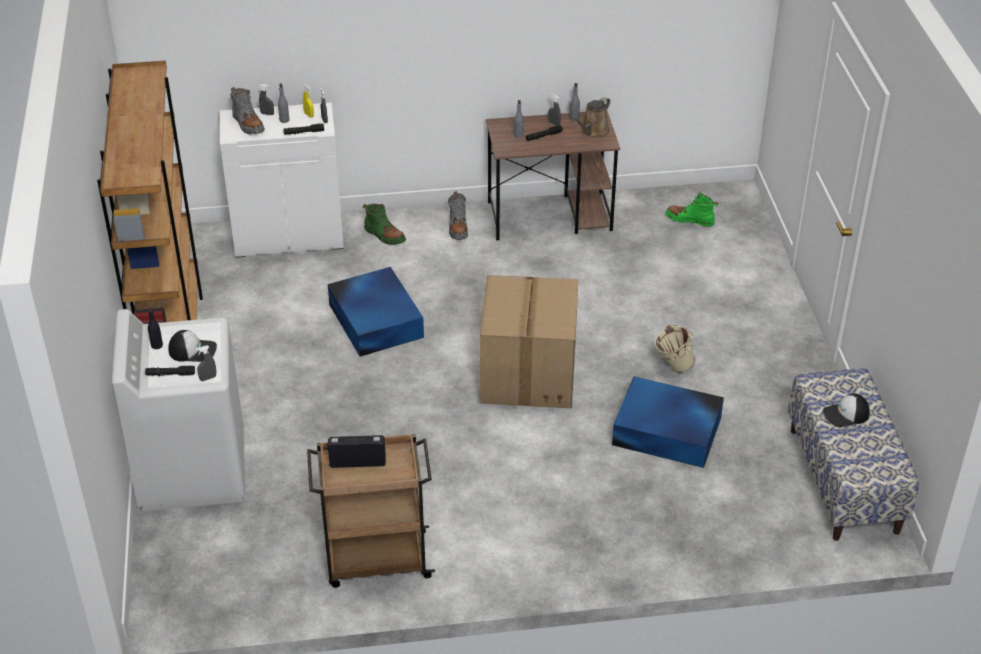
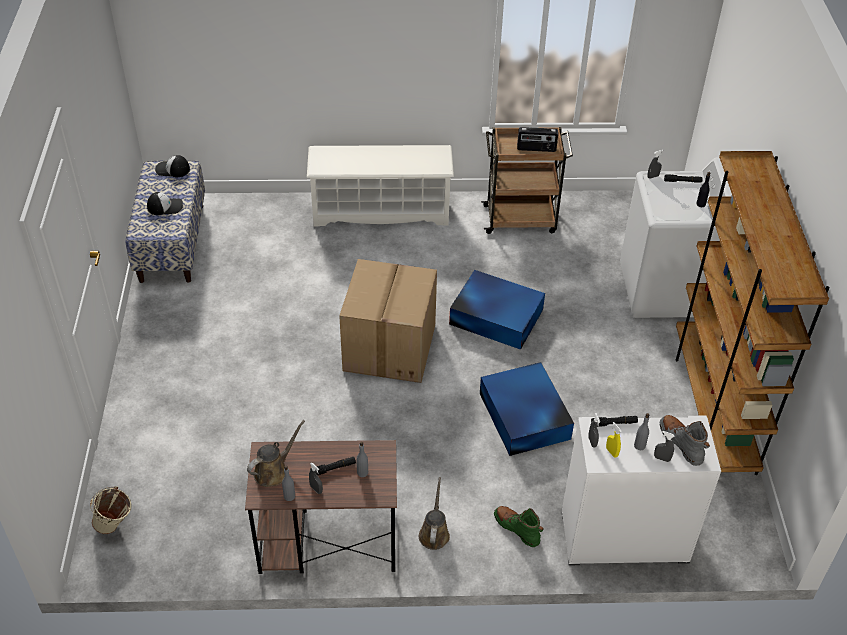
camera: 175 degrees left, 5 degrees up
(193, 350) = (670, 198): cap -> cap (172, 169)
(458, 227) = (434, 533): grey boot -> brown watering can
(578, 555) = (381, 210): none -> white shoe rack
(668, 432) = (288, 288): blue storage box -> blue storage box (495, 316)
(672, 366) = (262, 344): beige bucket -> beige bucket (115, 526)
(690, 219) = (172, 520): green boot -> none

